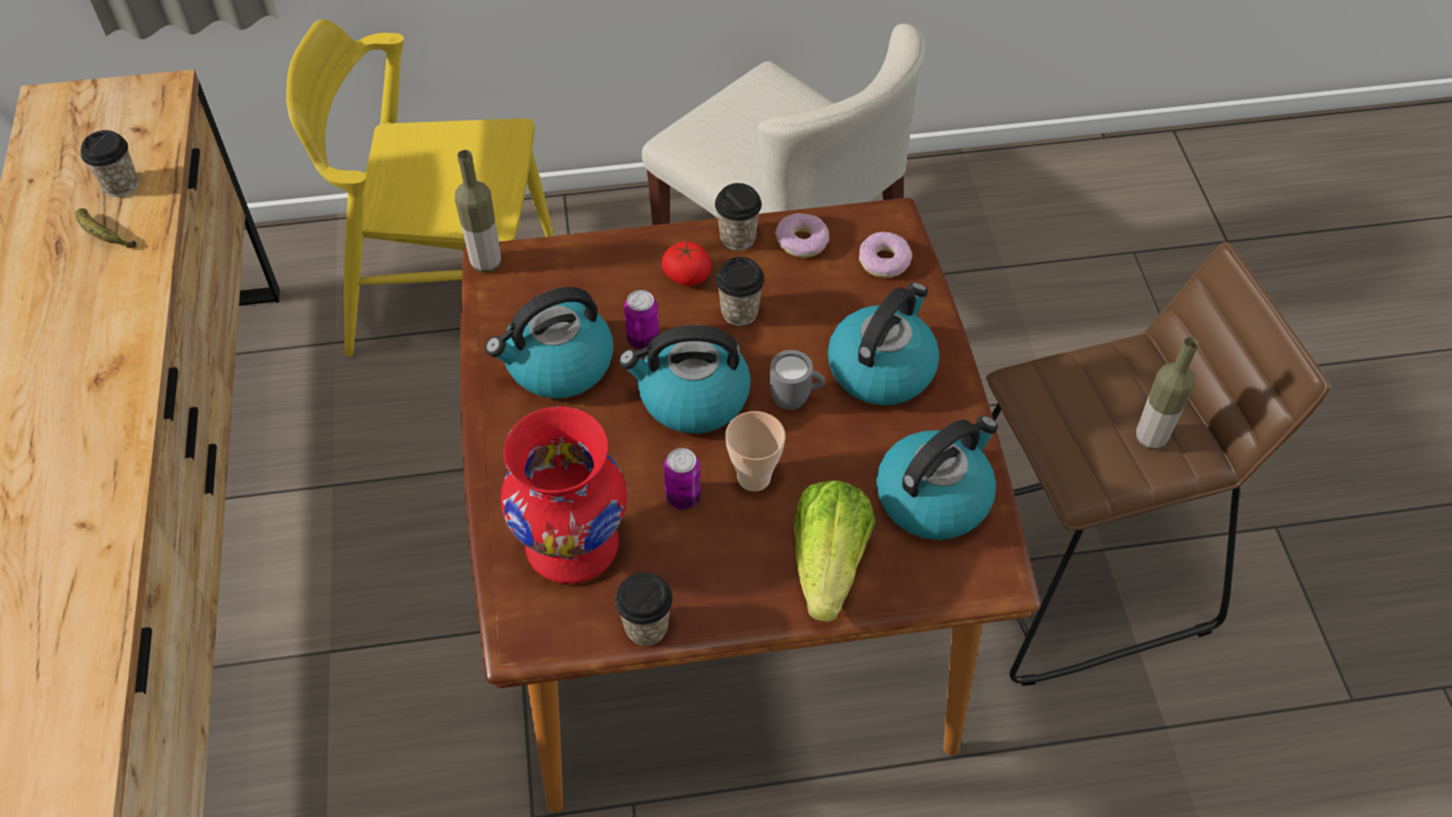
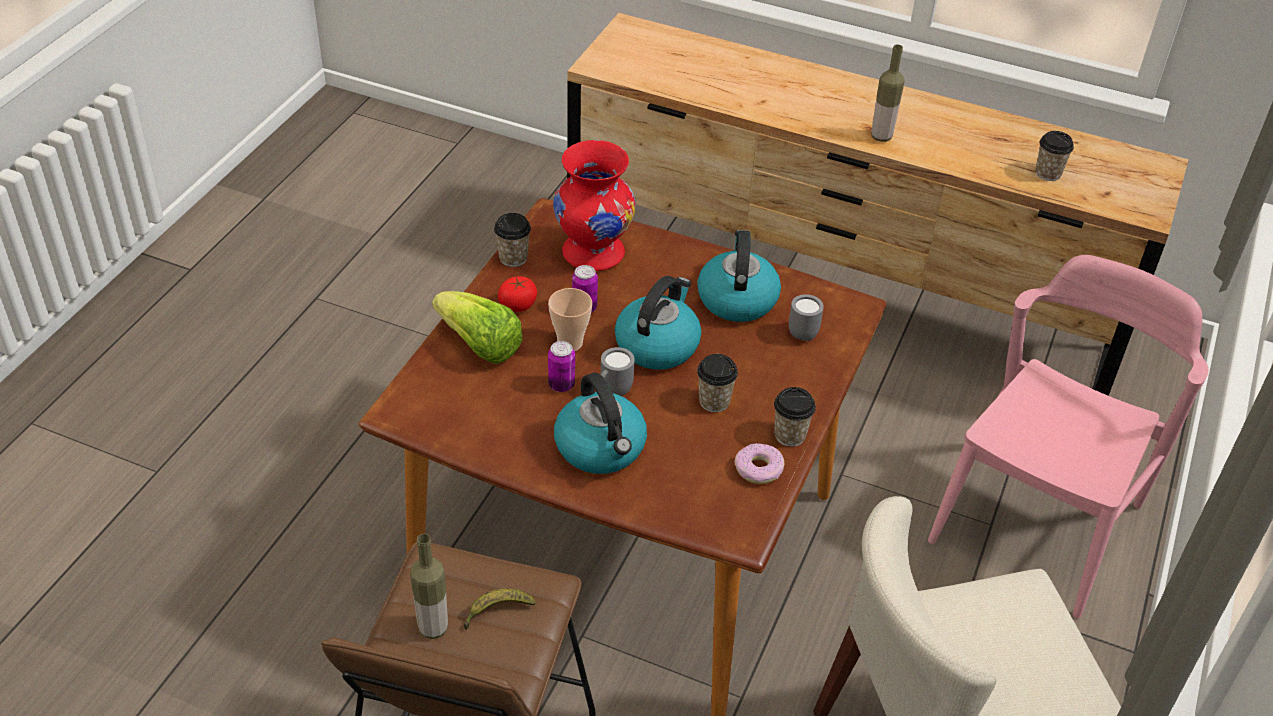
camera: 120 degrees right, 10 degrees down
(104, 236) = (998, 156): banana -> banana (497, 612)
(452, 294) = (1037, 524): yellow chair -> pink chair
(486, 263) = (858, 302): bottle -> bottle (881, 137)
(572, 286) = (805, 332): none -> grey mug
(643, 340) = (727, 344): can -> can (561, 385)
(687, 275) = (771, 391): tomato -> tomato (518, 304)
(884, 261) = (701, 506): donut -> none
(934, 497) = (477, 416): kettle -> none

